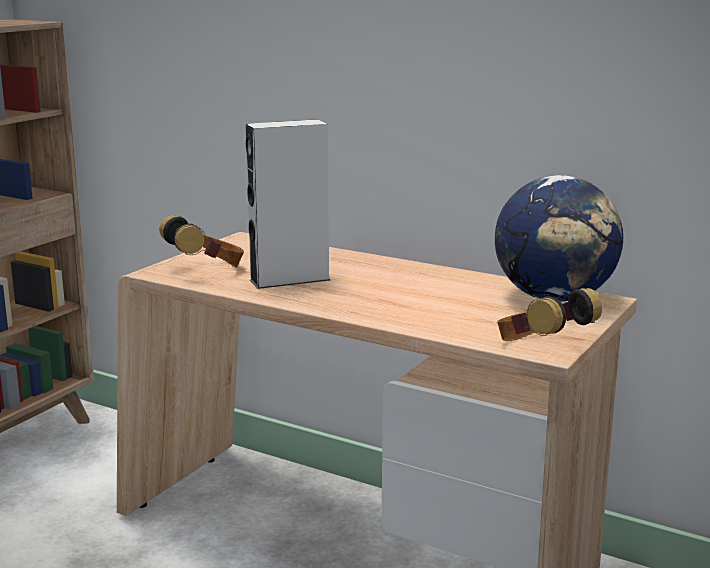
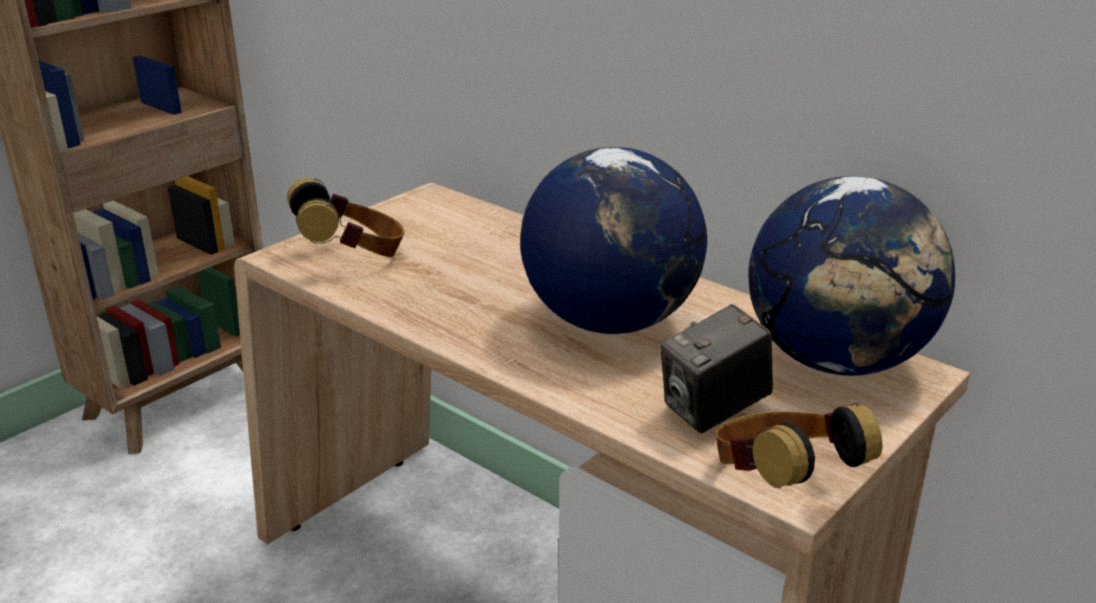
camera: 10 degrees right, 10 degrees up
(289, 280) = (457, 286): grey speaker -> none
(401, 289) = (610, 321): none -> globe
(487, 323) = (713, 411): none -> camera

